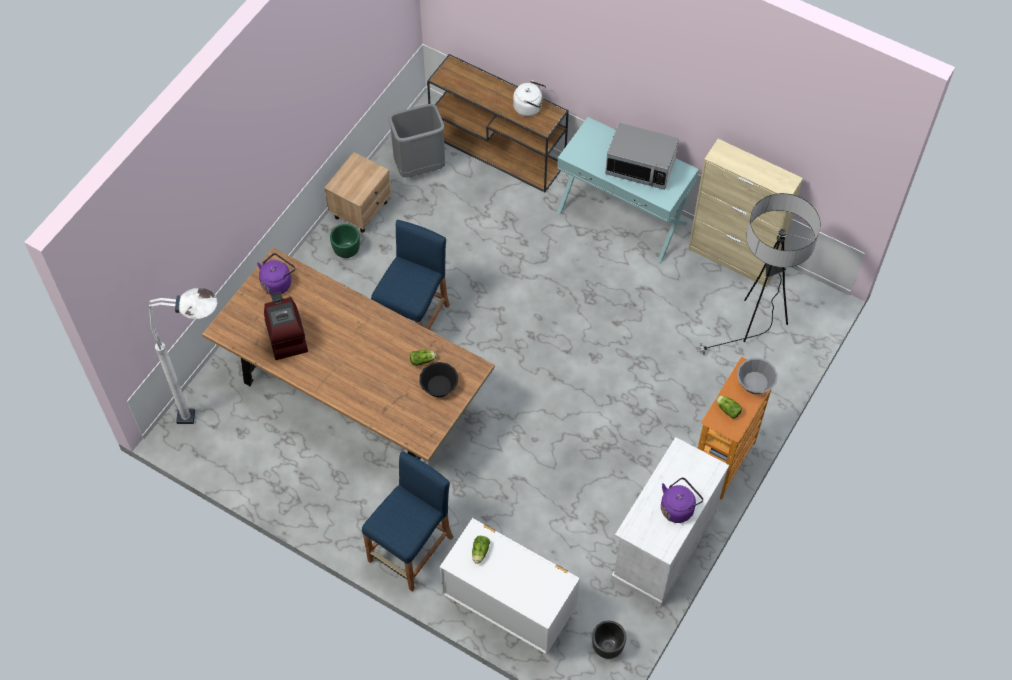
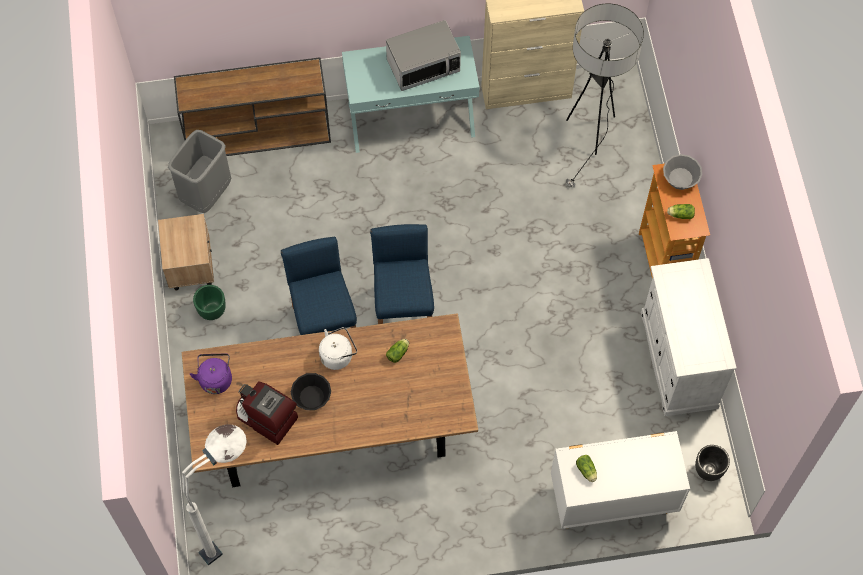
camera: 40 degrees left, 5 degrees up
(411, 549) = (497, 514): blue stool -> blue stool (403, 314)
(439, 385) = (430, 363): black bowl -> black bowl (311, 396)
(529, 107) = (286, 76): white kettle -> white kettle (338, 355)
(678, 508) = (703, 319): purple kettle -> none

